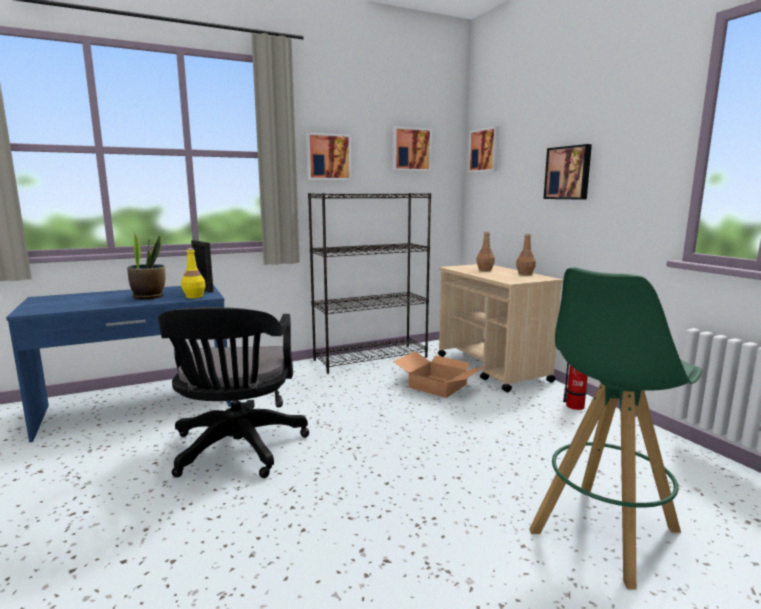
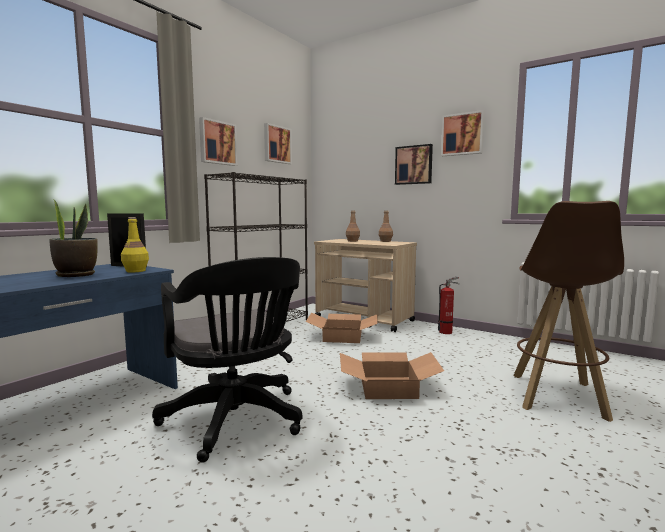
camera: 30 degrees left, 5 degrees down
(408, 457) = (389, 387): none -> cardboard box
(485, 150) = (332, 150): picture -> picture (462, 134)
(603, 531) = (557, 396): green stool -> brown stool

